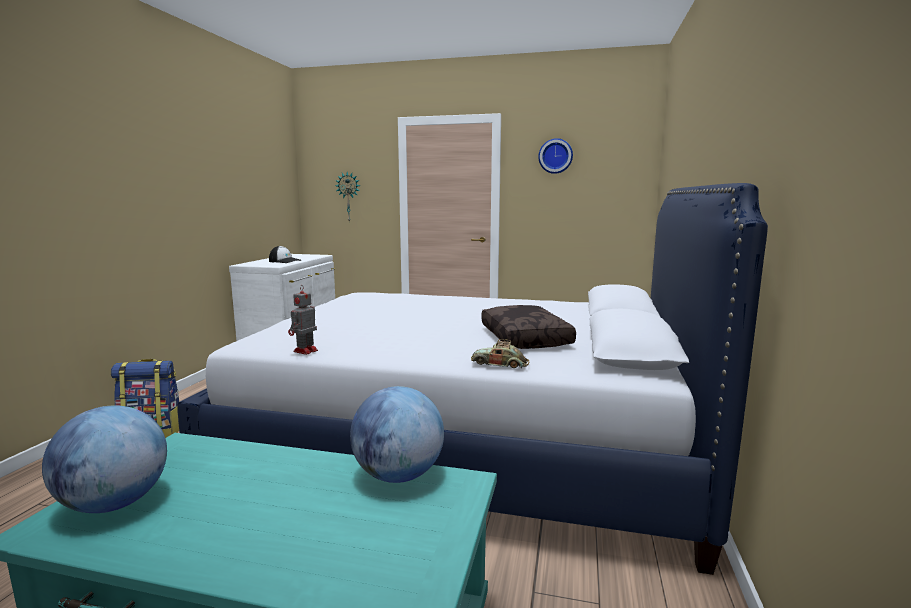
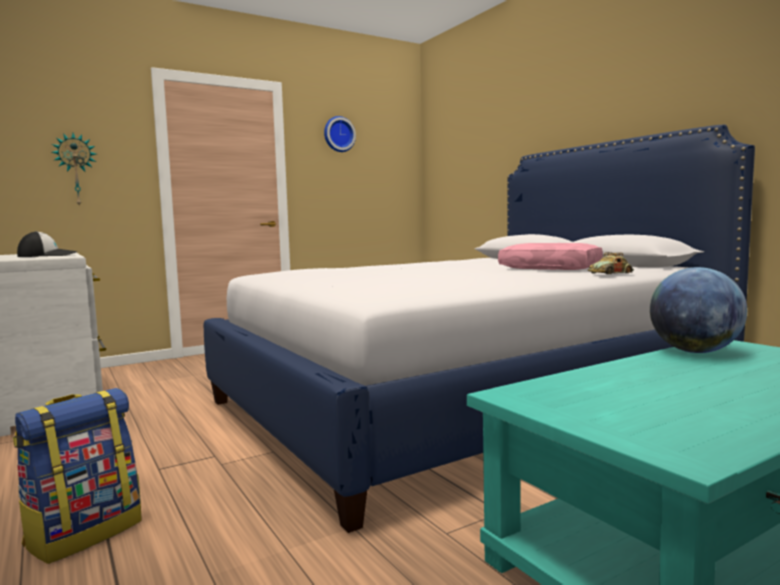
camera: 45 degrees left, 5 degrees down
(115, 503) = (652, 424): globe -> none
(304, 351) = (465, 290): toy robot -> none
(526, 338) = (551, 268): brown pillow -> pink pillow

